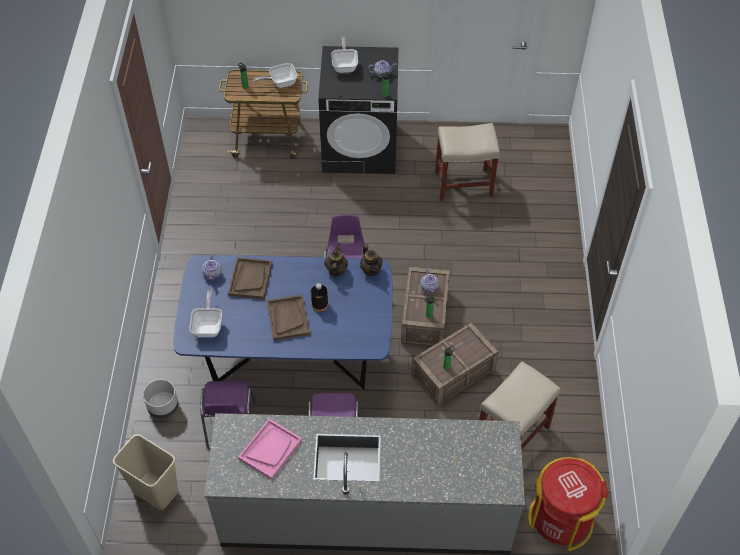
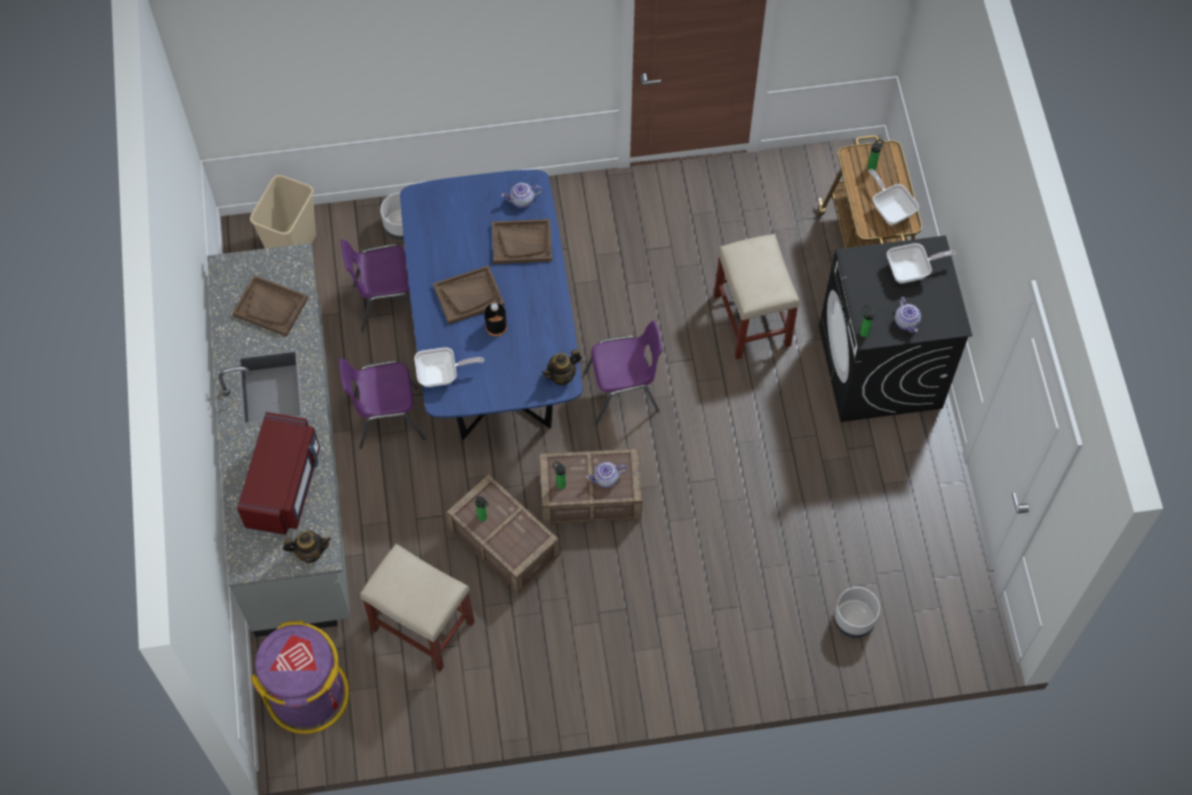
camera: 80 degrees right, 10 degrees up
(208, 326) = (443, 214): frying pan -> frying pan (442, 375)
(270, 449) = (271, 307): pink tray -> brown tray
(336, 270) = (553, 335): teapot -> teapot (310, 552)
(441, 454) = (284, 485): none -> red microwave
(464, 184) = (844, 519): beige stool -> beige stool (752, 321)
(534, 192) = (853, 620): none -> grey planter
(560, 519) = (308, 694): red trash can -> purple trash can

